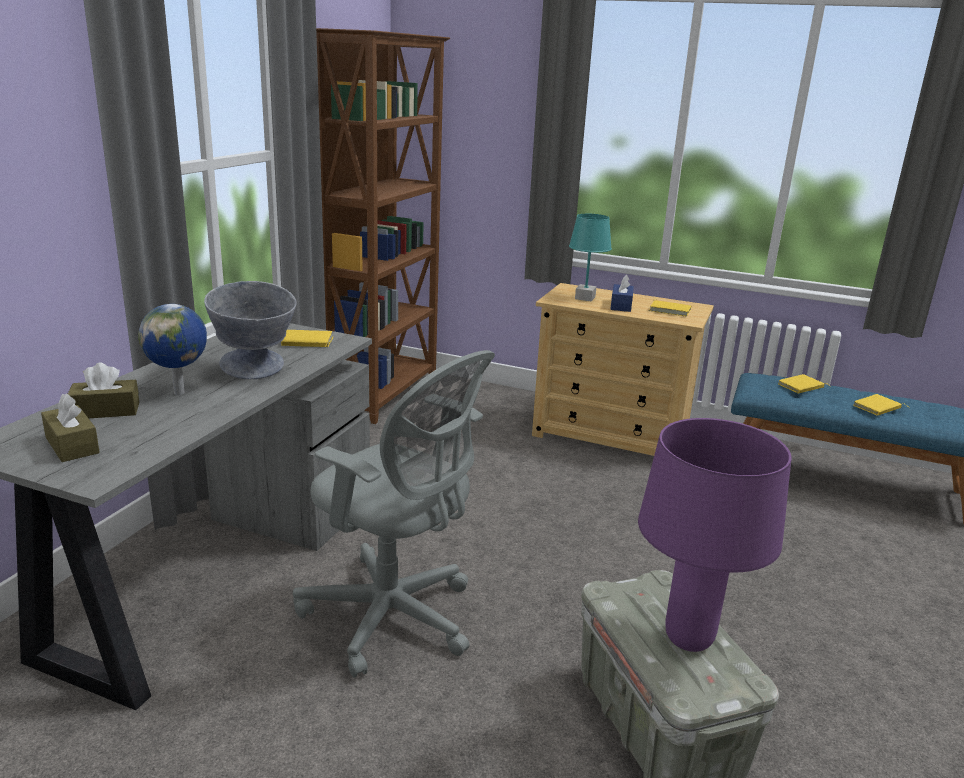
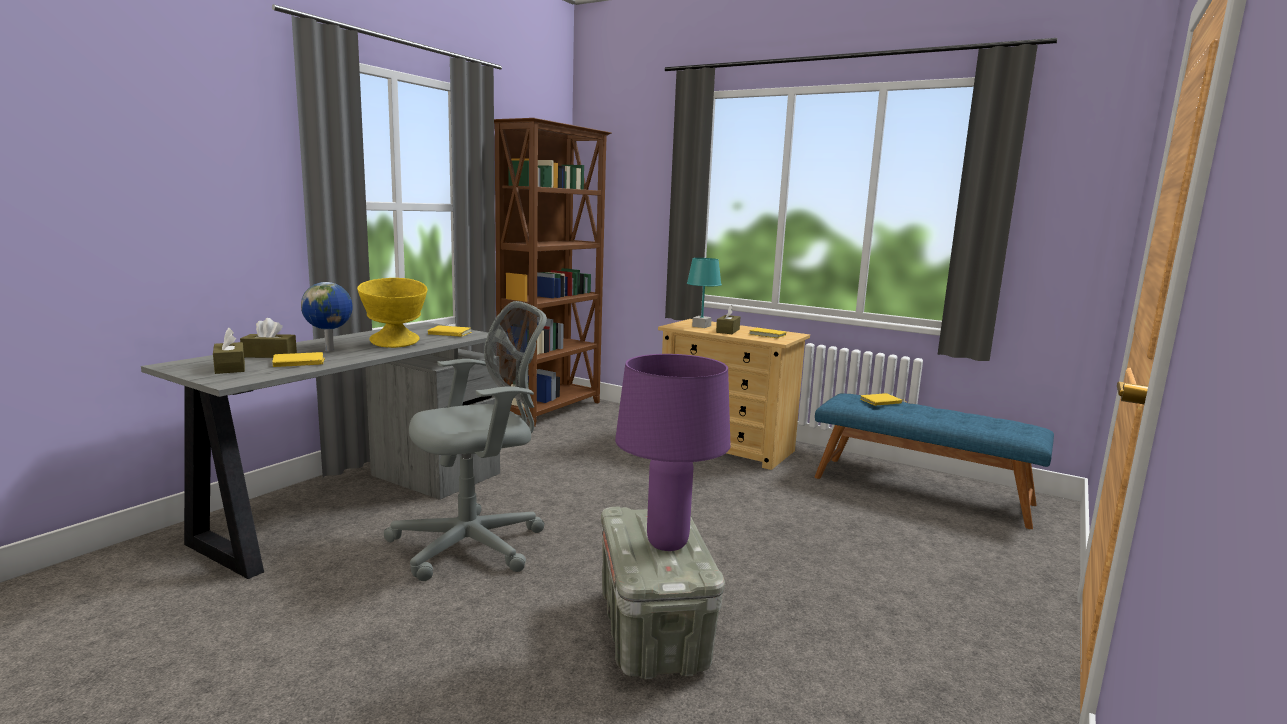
camera: 10 degrees right, 10 degrees down
(255, 372) = (395, 345): grey bowl -> yellow bowl
(394, 618) = (475, 544): grey office chair -> grey office chair turned 75 degrees counterclockwise
(621, 305) = (728, 331): blue tissue box -> brown tissue box
(878, 408) = (942, 418): yellow book -> yellow book (298, 363)

